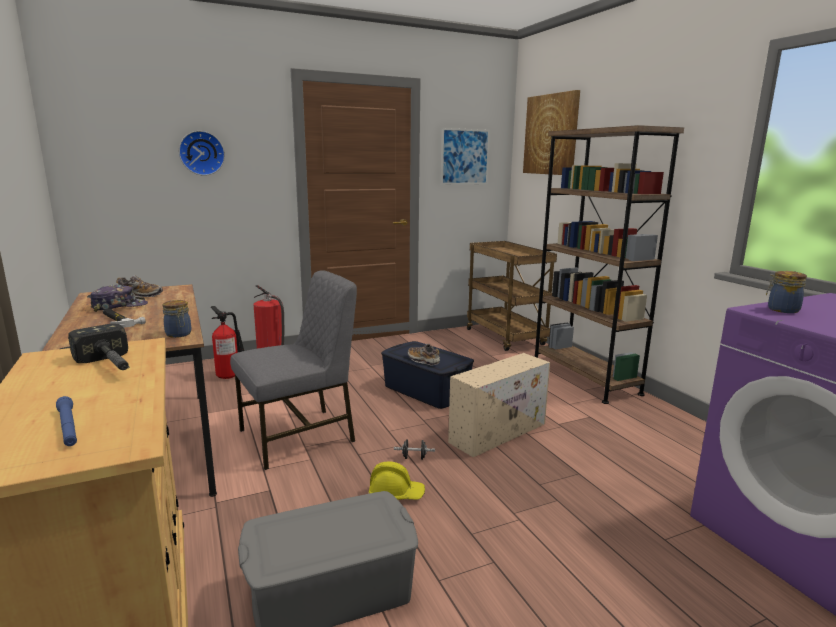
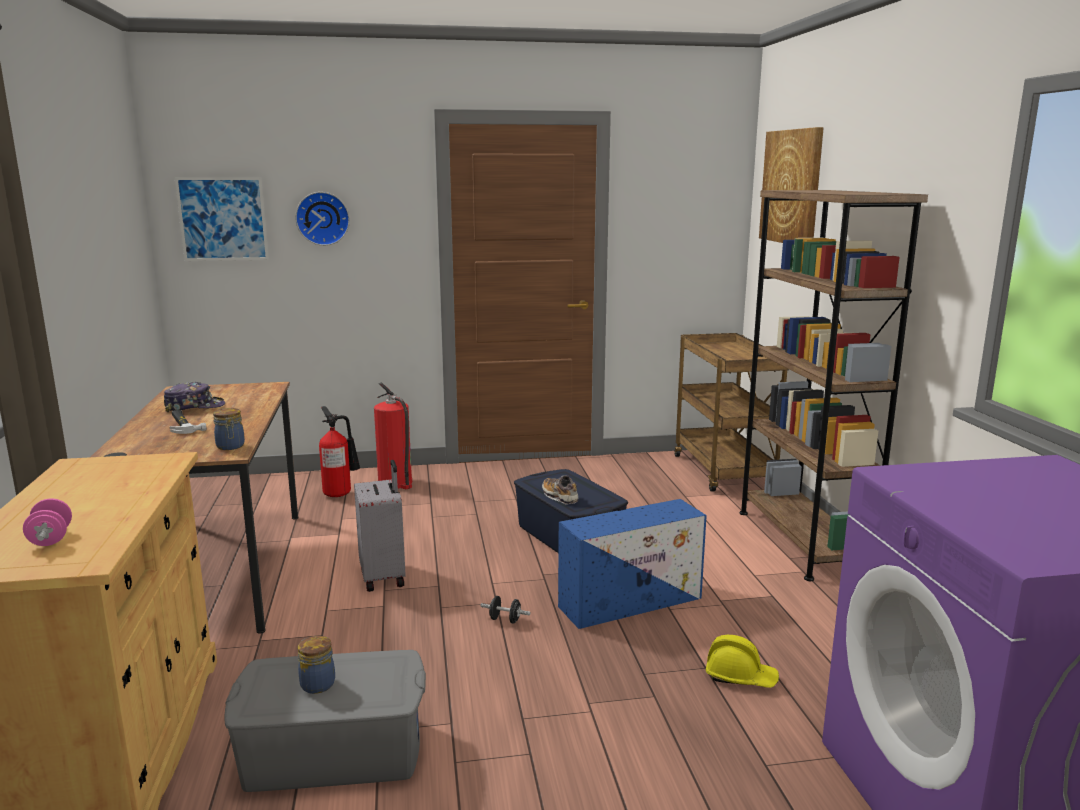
camera: 15 degrees right, 0 degrees up
(68, 427) = (51, 539): blue flashlight -> pink dumbbell
(111, 366) = (125, 481): hammer -> none
(140, 296) = (224, 394): shoe -> none
(299, 436) = (384, 577): grey chair -> grey suitcase
(396, 494) = (460, 659): yellow hard hat -> yellow hard hat (740, 677)
(465, 157) = (676, 215): picture -> picture (223, 219)
(499, 432) = (632, 602): beige storage box -> blue storage box
(781, 310) = (927, 476): jar -> jar (316, 684)

